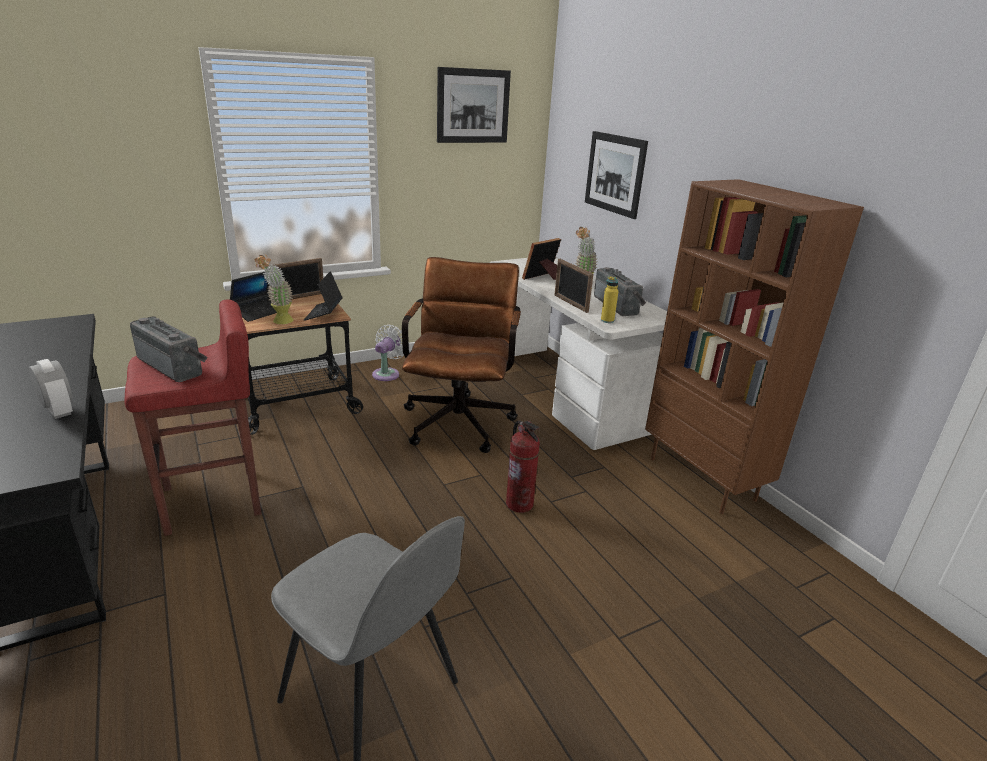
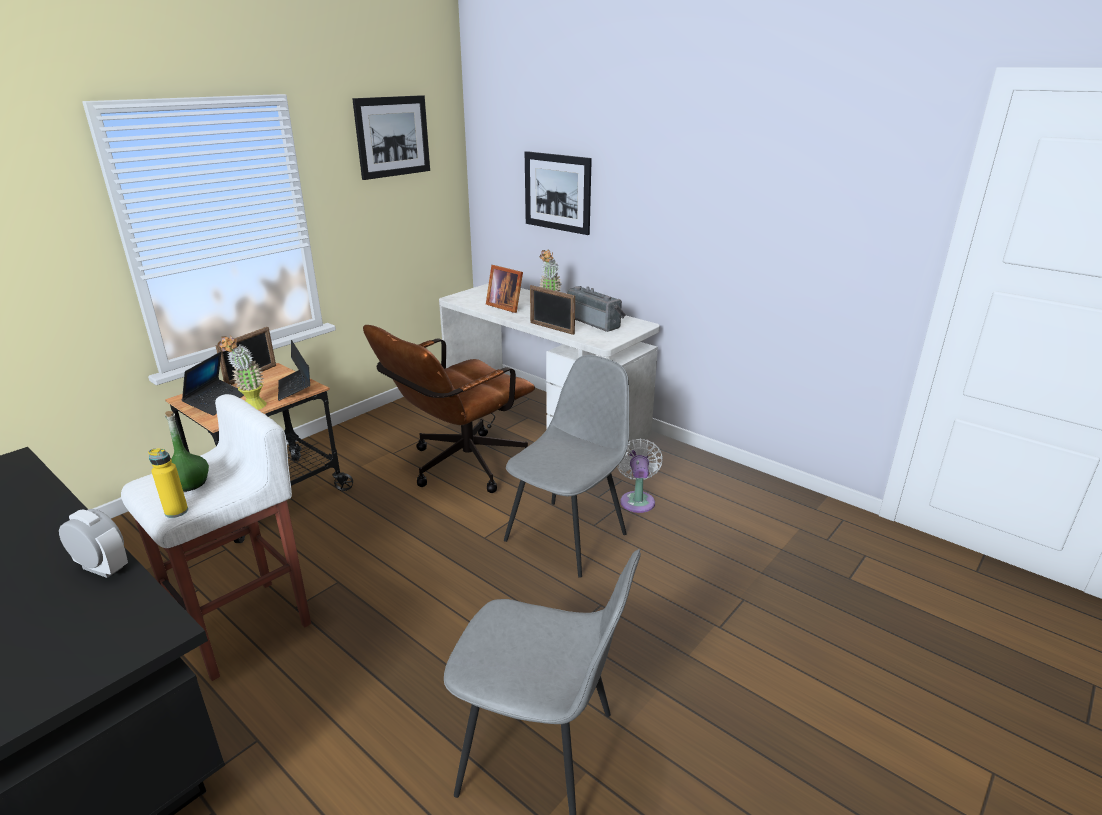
camera: 20 degrees left, 0 degrees up
(174, 365) = (189, 483): radio -> green bottle
(214, 501) = (246, 627): red stool -> white stool
(387, 373) = (353, 439): white fan -> white fan (637, 500)
(460, 418) = (459, 467): brown office chair -> brown office chair turned 120 degrees counterclockwise
(520, 504) = (567, 536): fire extinguisher -> grey chair
(543, 277) = (505, 306): picture frame -> picture frame turned 75 degrees counterclockwise
(607, 320) = (597, 338): yellow bottle -> yellow bottle (176, 511)
(703, 479) = (709, 468): brown bookcase -> none

